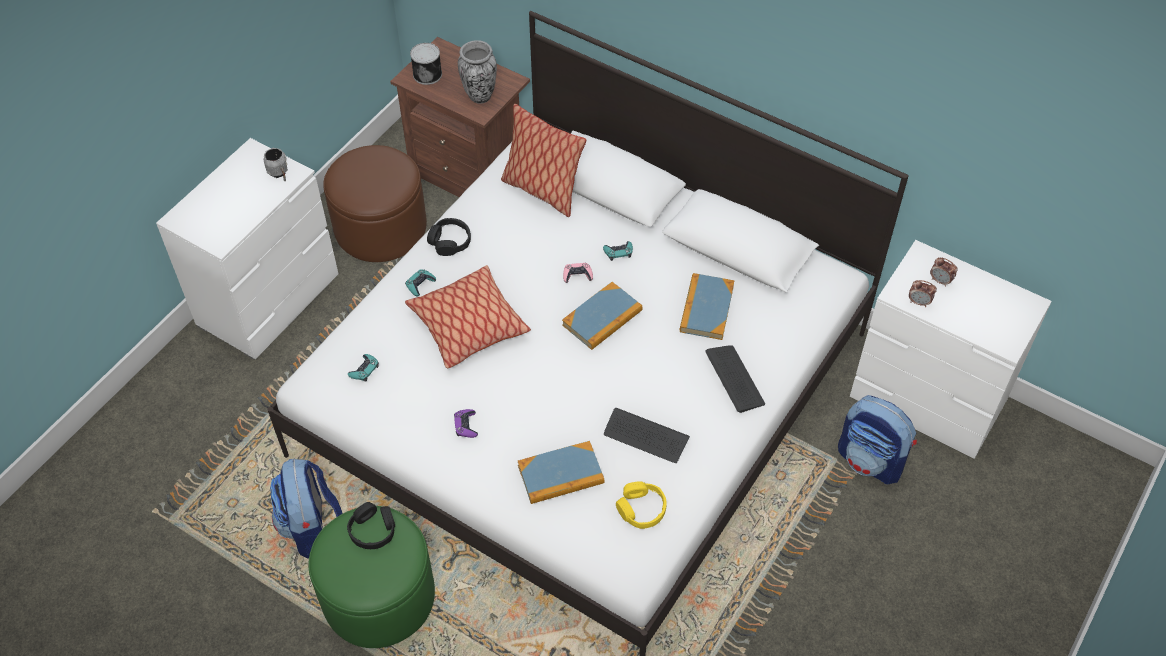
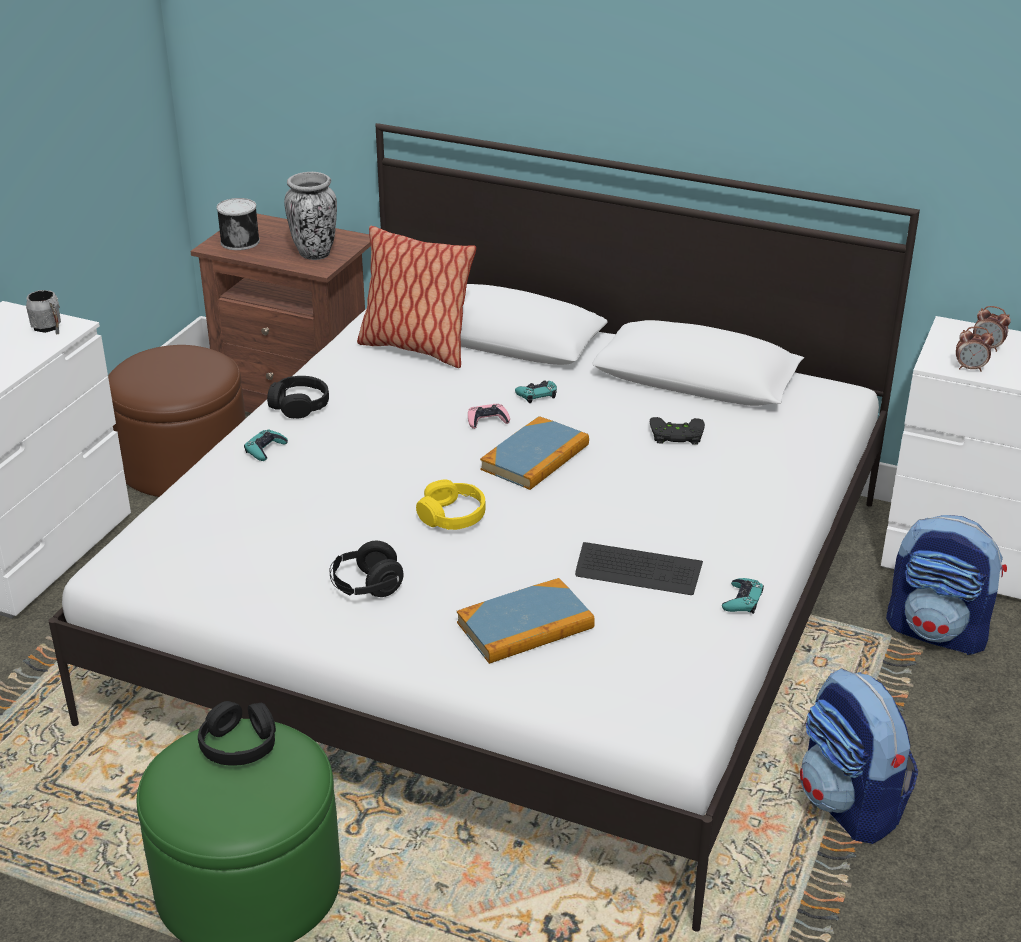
camera: 10 degrees left, 20 degrees down
(312, 528) = (127, 809): backpack -> backpack (849, 804)
(364, 370) = (198, 541): turquoise game controller -> turquoise game controller (742, 600)
(466, 425) = (366, 587): purple game controller -> black headphones
(468, 325) = (344, 482): pillow -> none
(641, 509) = (659, 651): yellow headphones -> yellow headphones (452, 516)
(706, 308) = (676, 436): book -> black game controller
(734, 379) = (742, 500): keyboard -> none

